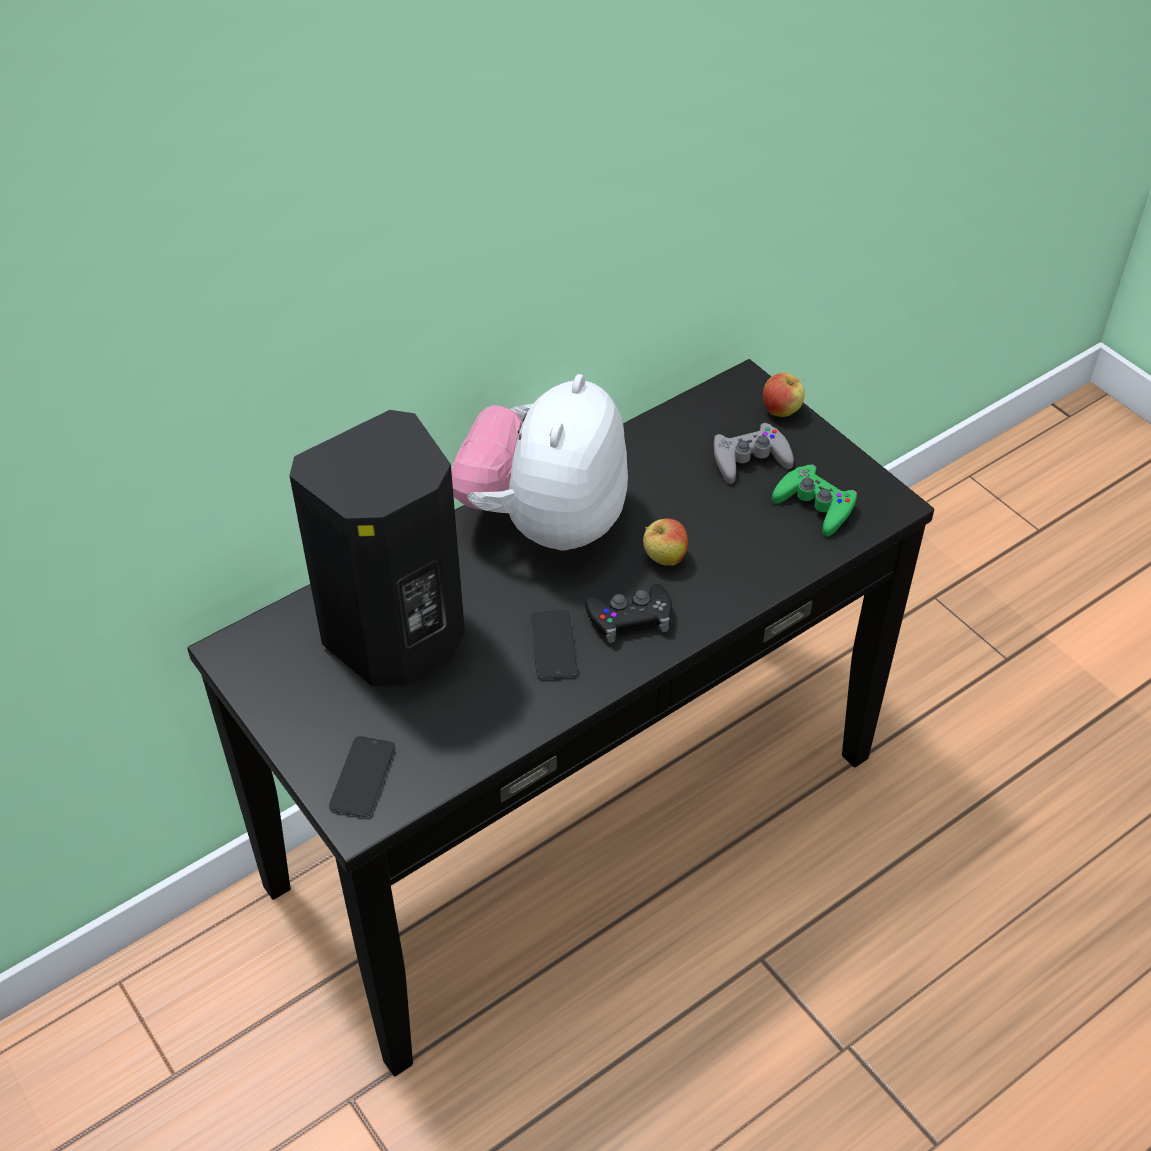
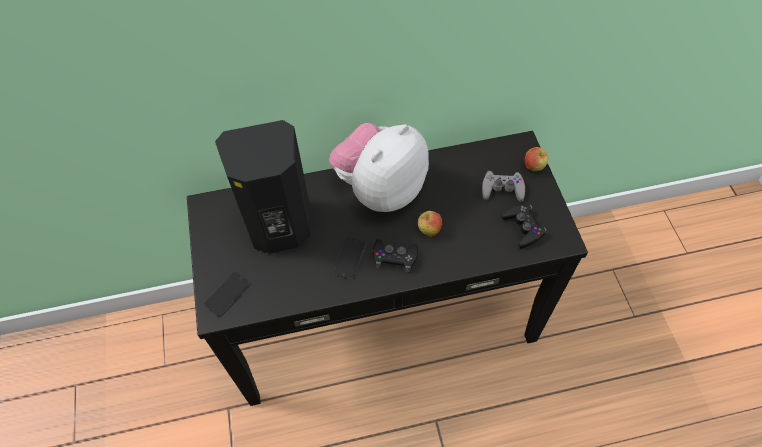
camera: 25 degrees right, 10 degrees up
(815, 505) = (523, 227): green game controller -> black game controller

